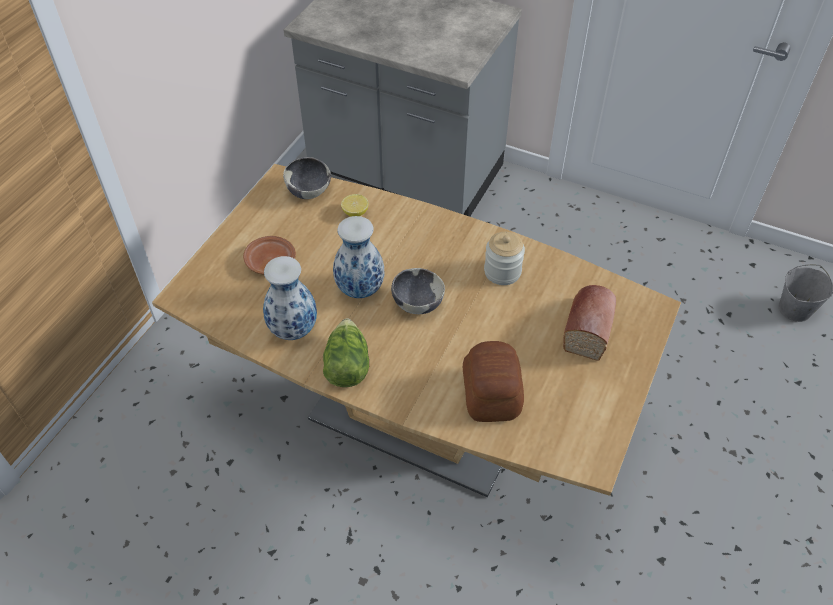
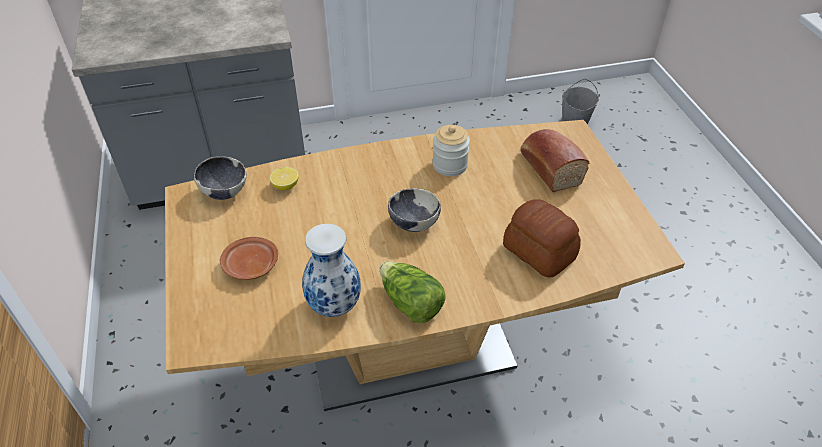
camera: 40 degrees left, 5 degrees down
(359, 290) = (356, 241): vase -> none

